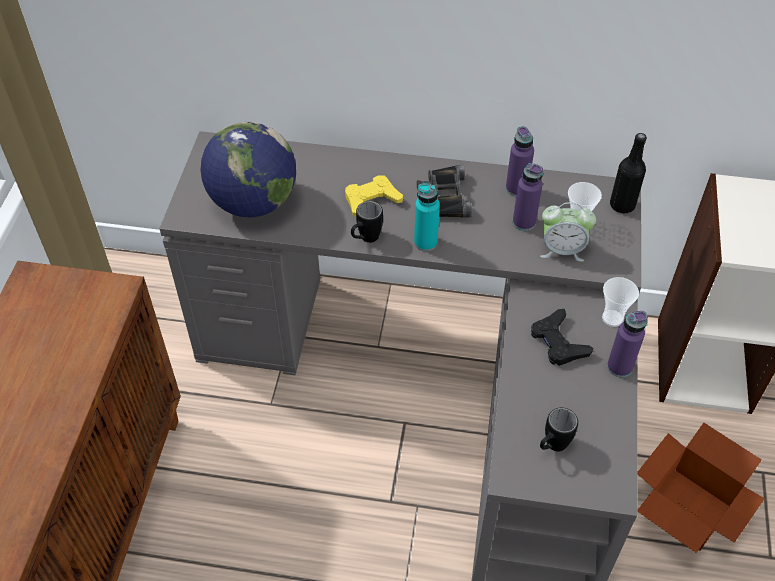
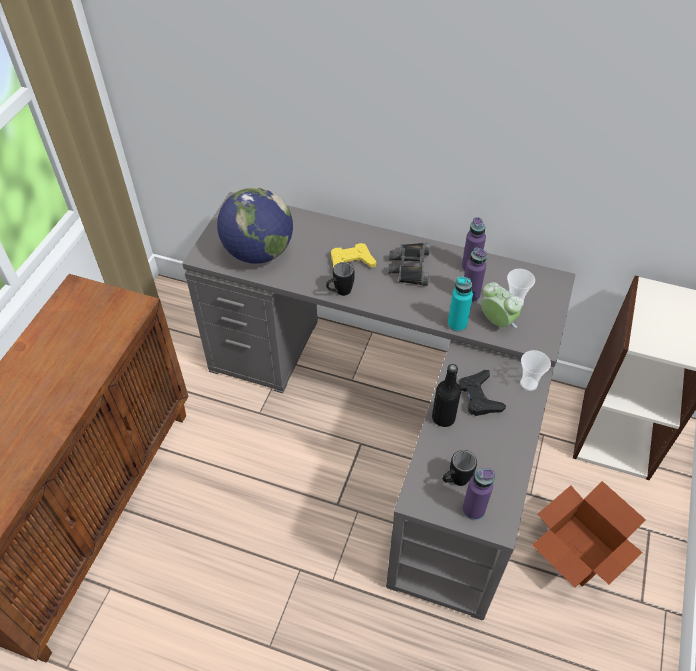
camera: 10 degrees right, 0 degrees up
(425, 242) = (387, 301): turquoise bottle -> turquoise bottle (457, 324)
(562, 250) = (497, 322): alarm clock -> alarm clock turned 150 degrees counterclockwise
(619, 367) = (526, 424): purple bottle -> purple bottle (473, 509)
(622, 205) = (555, 292): black bottle -> black bottle (443, 418)

